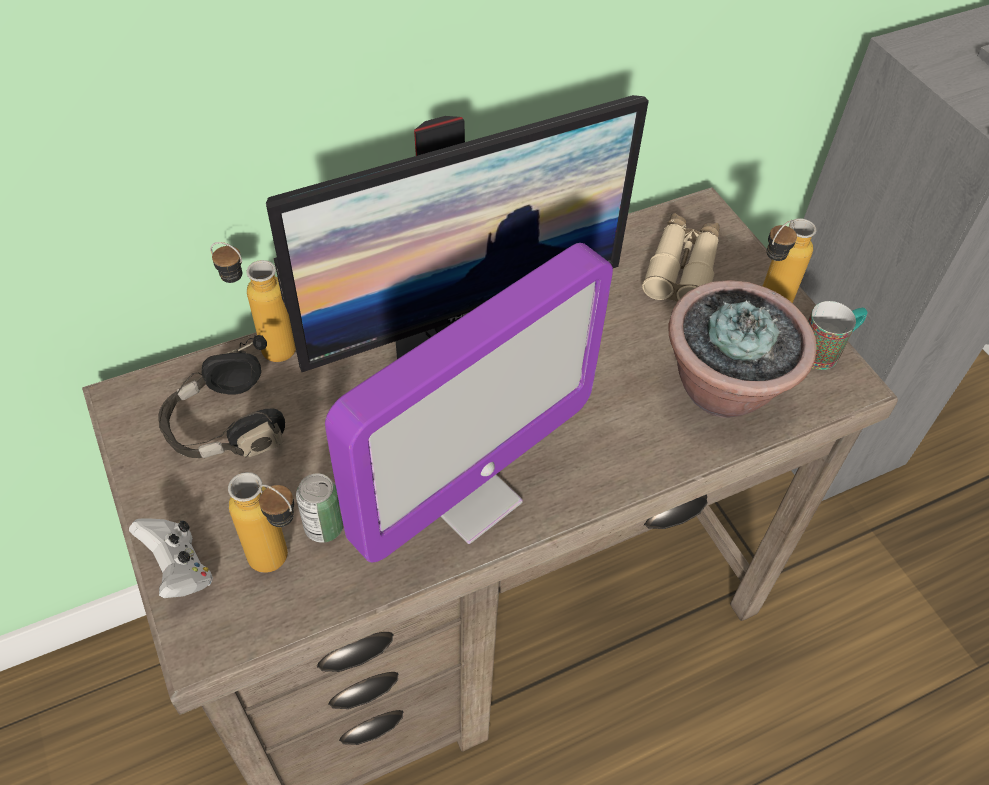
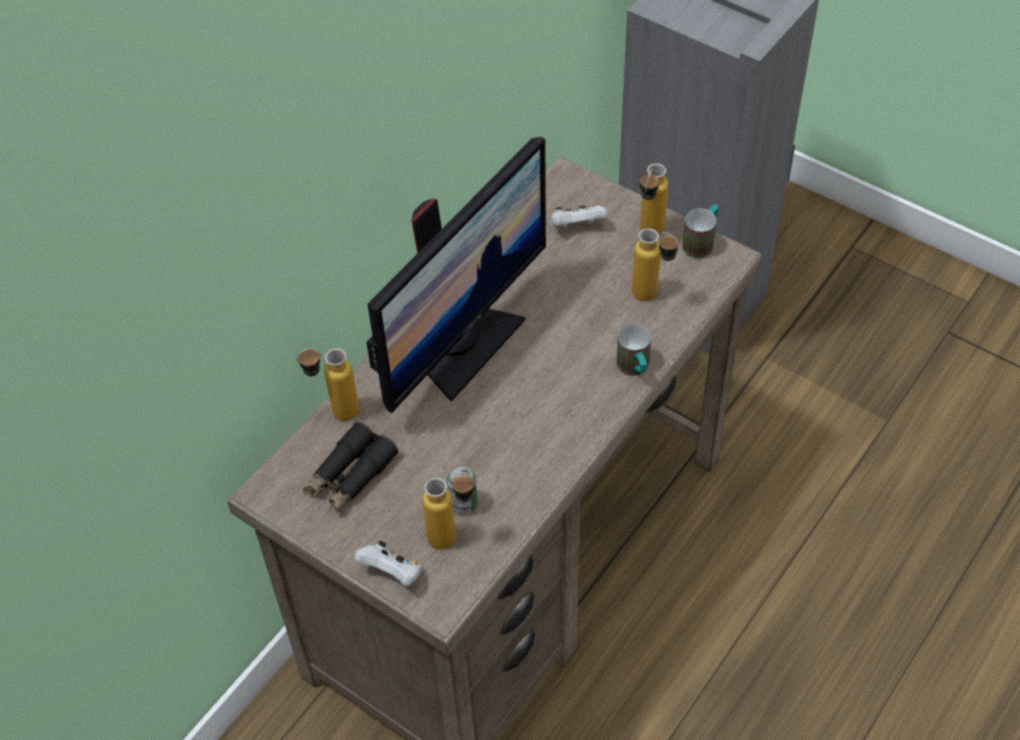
camera: 25 degrees left, 0 degrees up
(226, 426) = (350, 476): black headphones -> black binoculars
(469, 497) = (540, 442): monitor -> none
(646, 464) = (635, 369): none -> mug
(682, 268) = (577, 226): beige binoculars -> white game controller
(723, 388) = (653, 297): potted plant -> bottle

